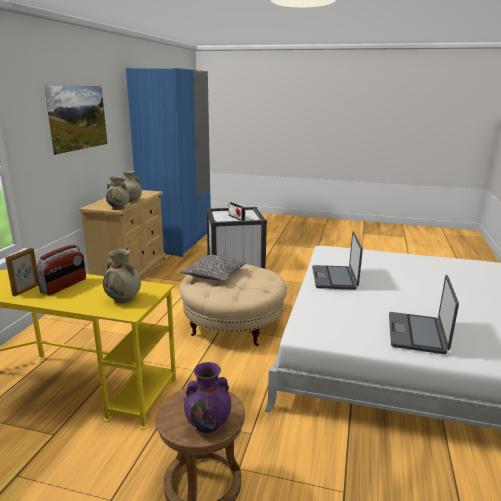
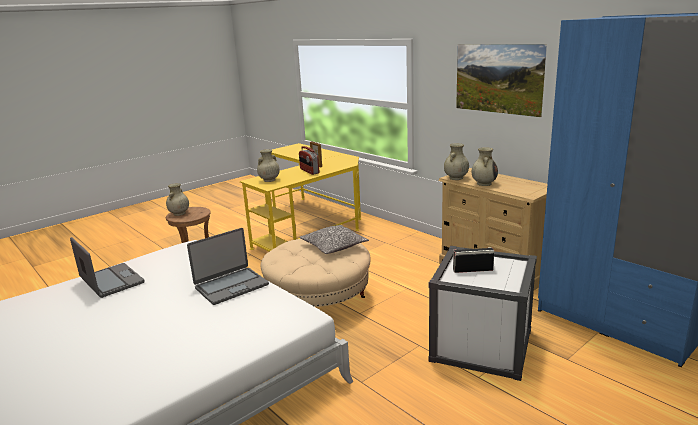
camera: 125 degrees right, 0 degrees up
(208, 423) = (179, 213): purple vase -> beige vase
(334, 278) = (231, 286): laptop -> laptop turned 105 degrees clockwise

